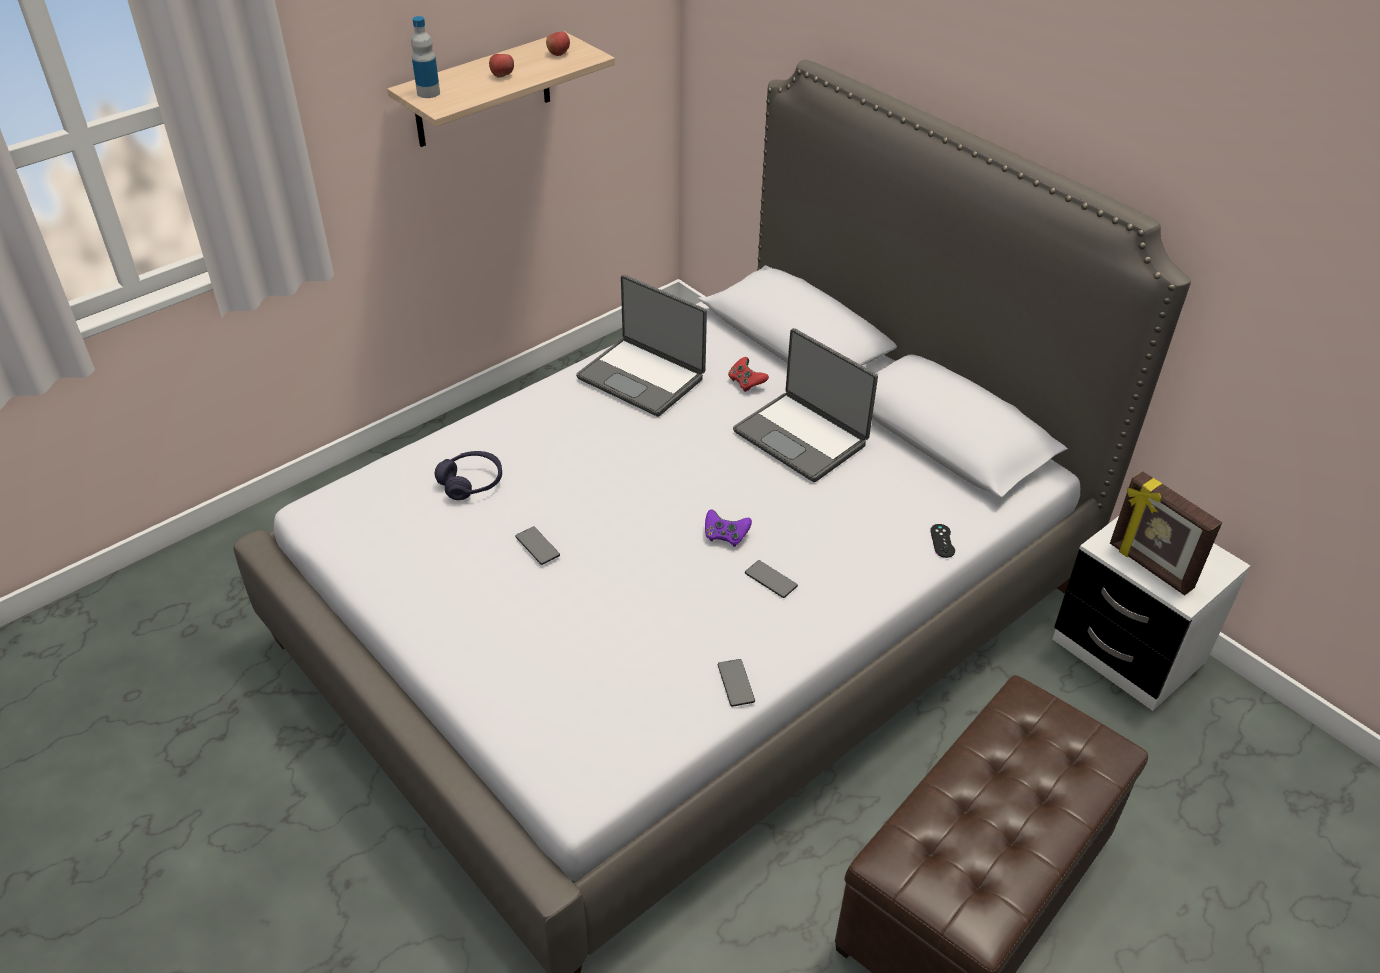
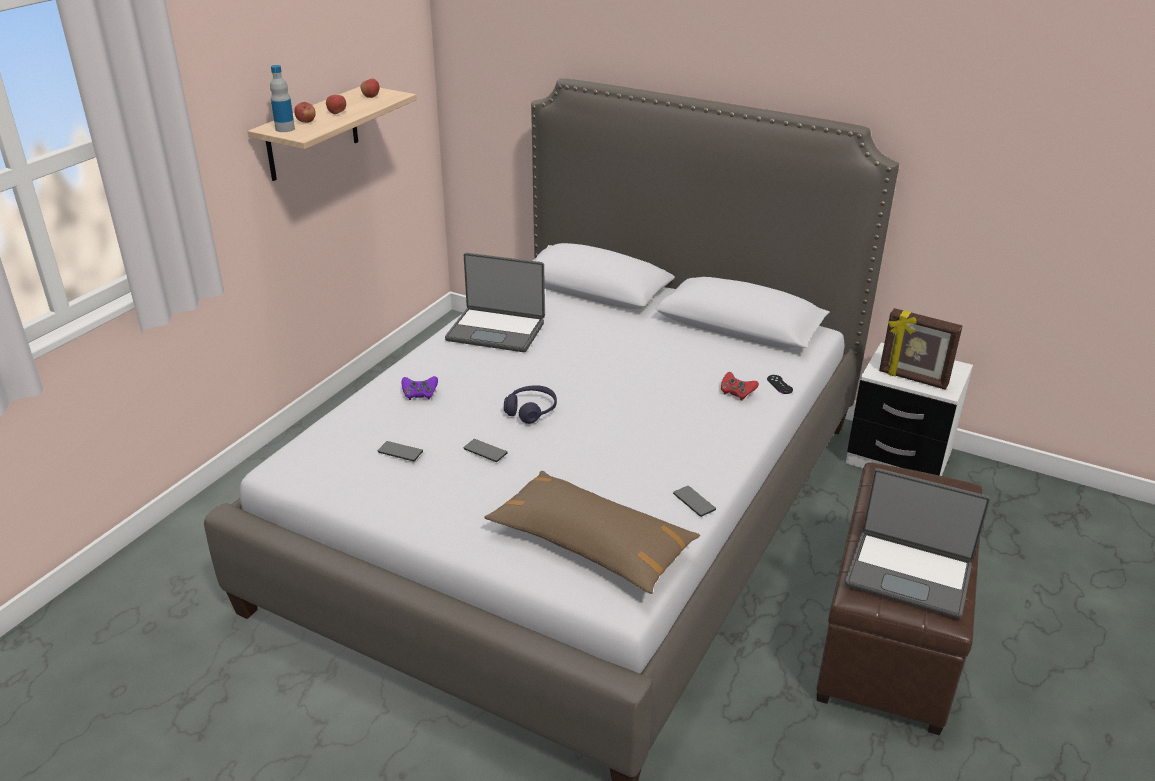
camera: 20 degrees left, 10 degrees down
(458, 85) = (306, 122): none -> apple
(471, 482) = (404, 421): purple headphones -> purple headphones (531, 410)
(585, 706) = (591, 544): none -> brown pillow
(725, 536) = (625, 414): purple game controller -> purple game controller (419, 395)
(746, 383) = (577, 320): red game controller -> red game controller (736, 393)
(771, 580) = (676, 433): phone -> phone (400, 452)
(802, 437) = (640, 344): laptop -> laptop (909, 574)

